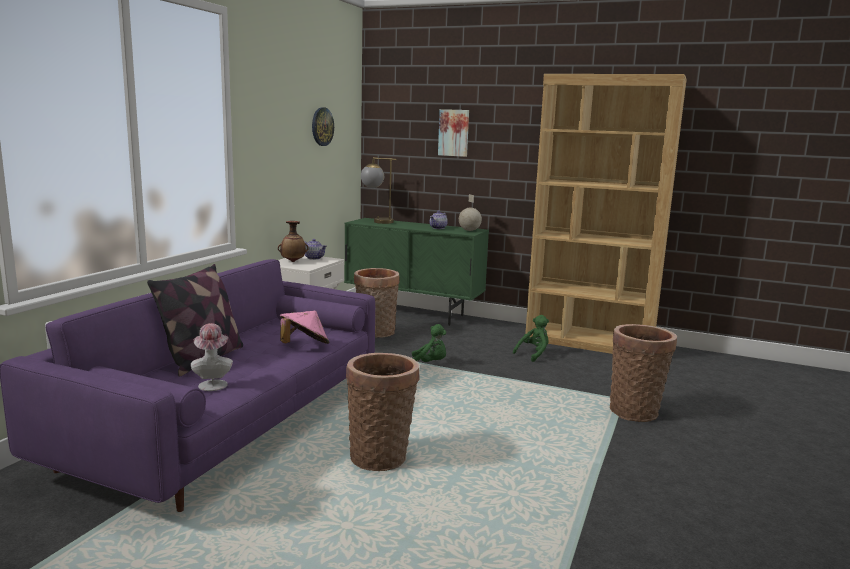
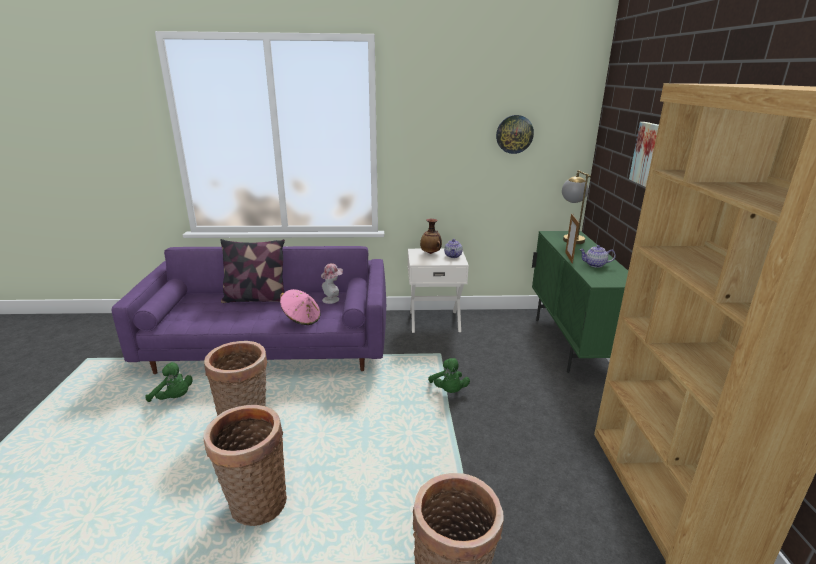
camera: 65 degrees right, 10 degrees up
(213, 384) = (211, 315): hat -> hat (332, 299)
(375, 333) = (491, 342): basket -> basket (255, 504)
(416, 228) = (568, 258): none -> picture frame
(469, 230) = (614, 279): globe -> none
(533, 354) = (553, 452): green plush toy -> green plush toy (174, 398)

